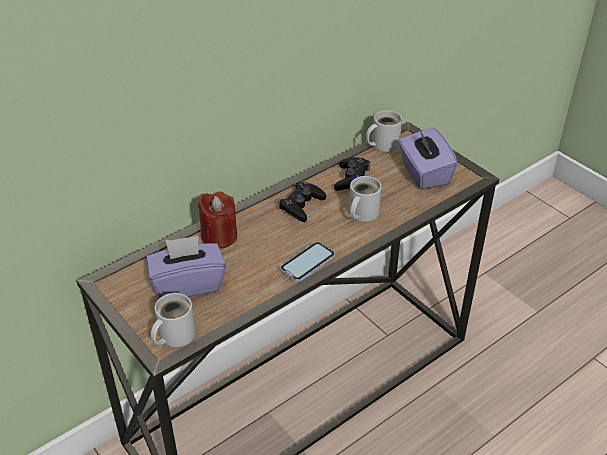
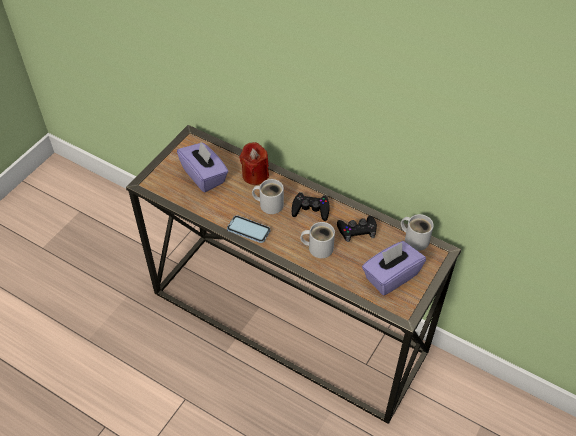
camera: 70 degrees right, 10 degrees up
(173, 335) = (158, 184): white mug -> white mug (269, 204)

